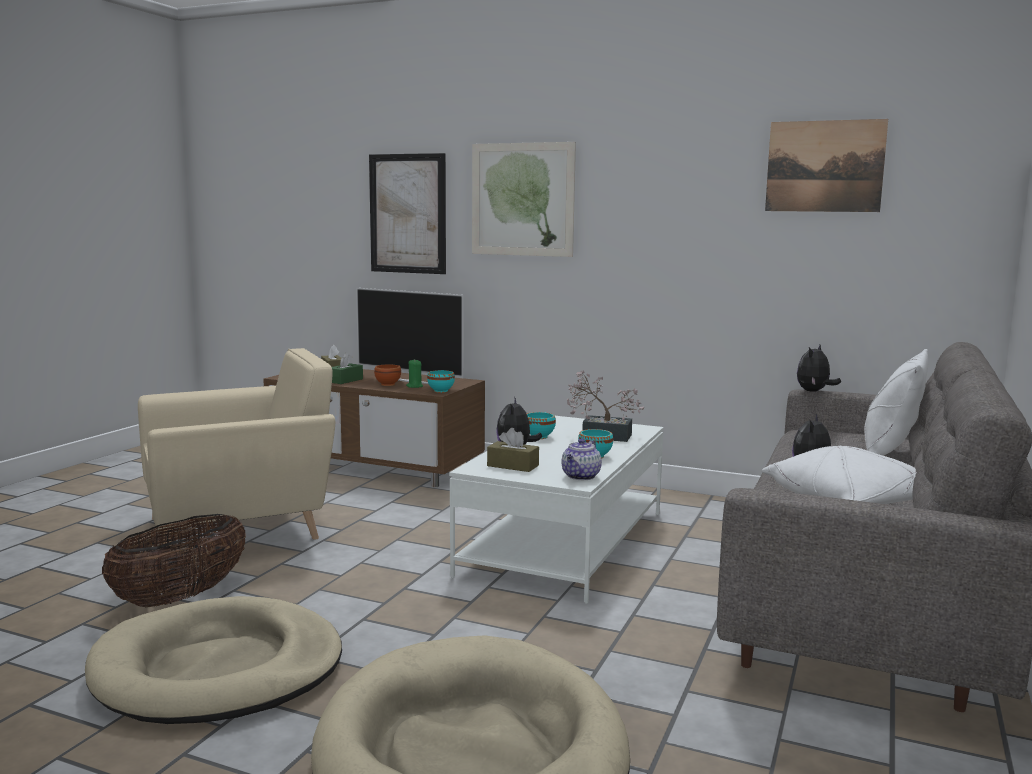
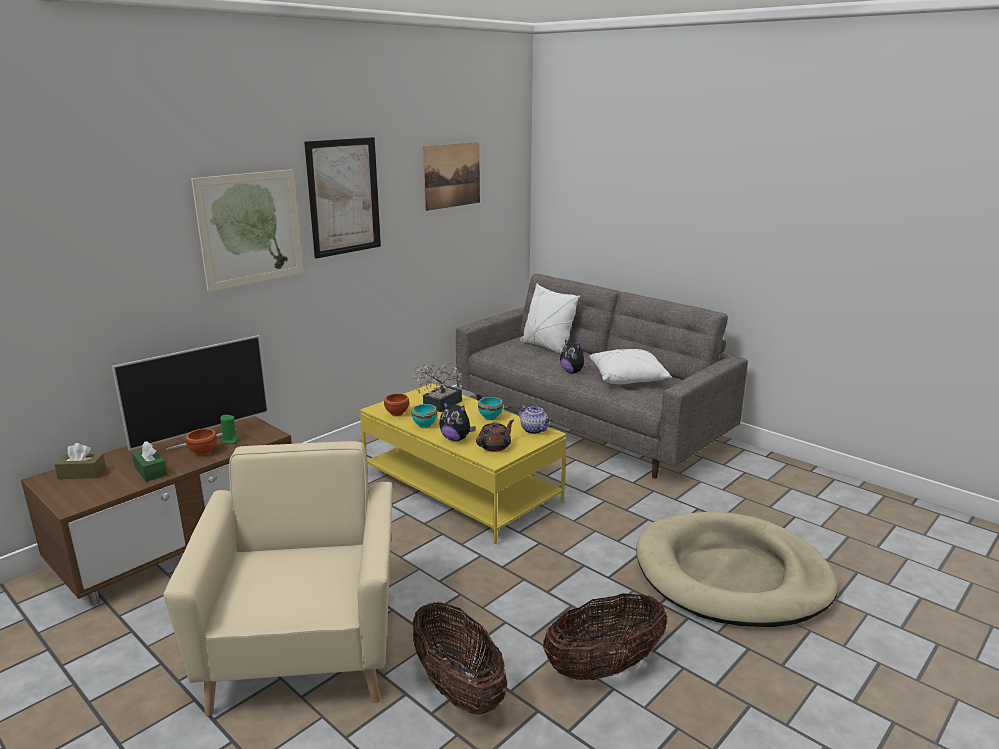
camera: 70 degrees left, 10 degrees up
(218, 669) = (604, 667): beige dog bed -> basket
(407, 214) = (121, 265): picture -> picture (344, 197)
(440, 391) = (266, 433): turquoise bowl -> none
(513, 466) = (495, 446): brown tissue box -> brown teapot
(556, 425) = (396, 413): none -> brown bowl
(565, 543) = (461, 488): white coffee table -> yellow coffee table
(814, 391) = (474, 325): plush toy -> none

